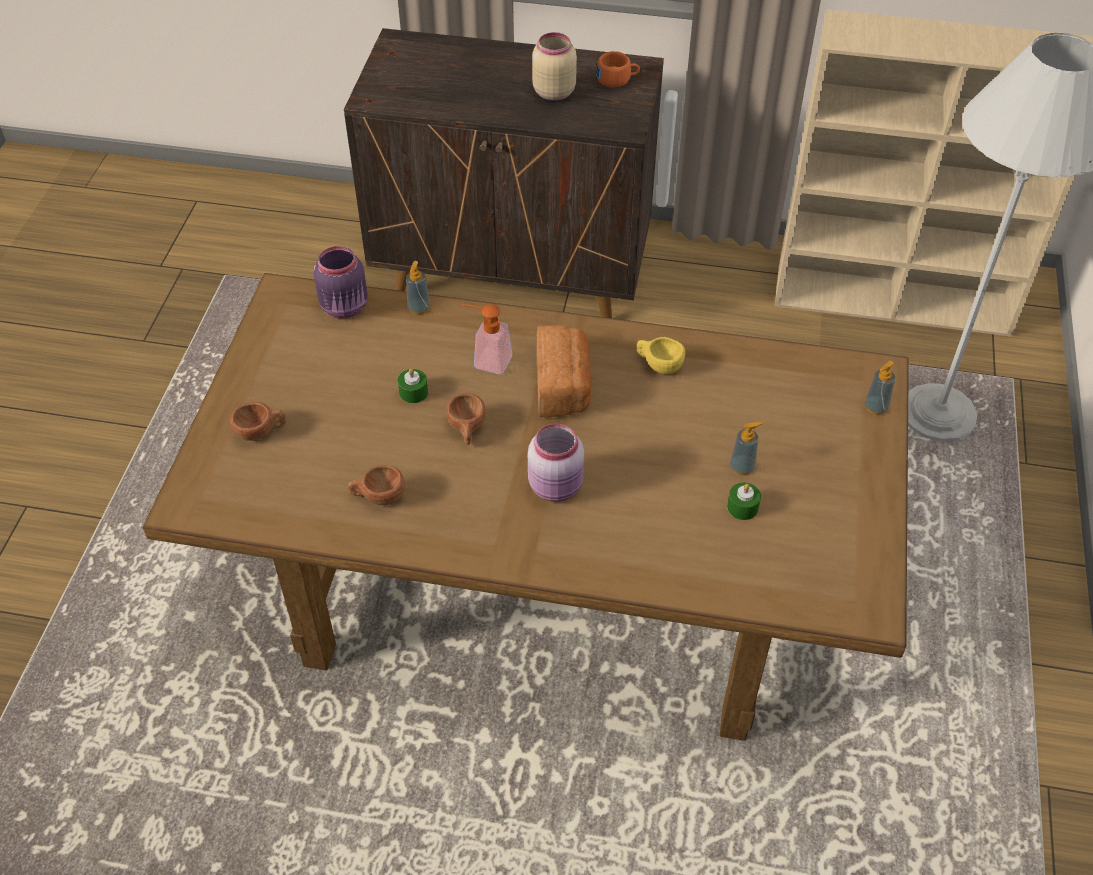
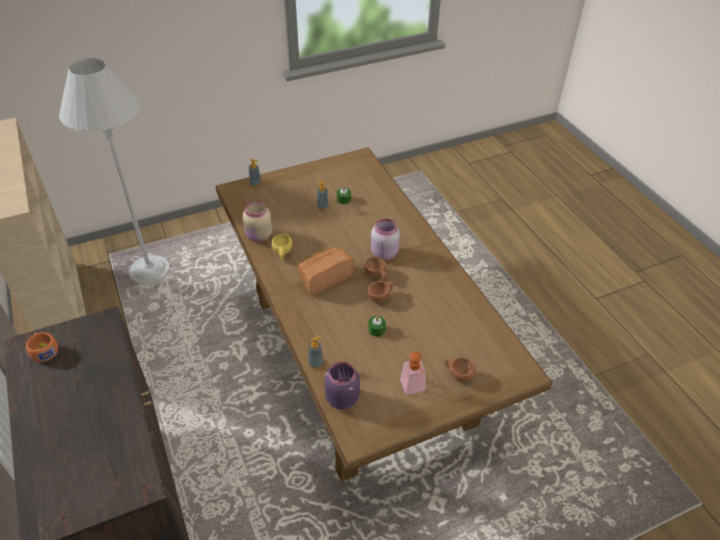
camera: 125 degrees left, 5 degrees down
(378, 497) = (447, 305): brown cup -> brown cup (377, 276)
(486, 360) = (331, 314): soap dispenser -> soap dispenser (414, 389)
(553, 91) = (77, 377): beige jar -> beige jar (259, 236)

